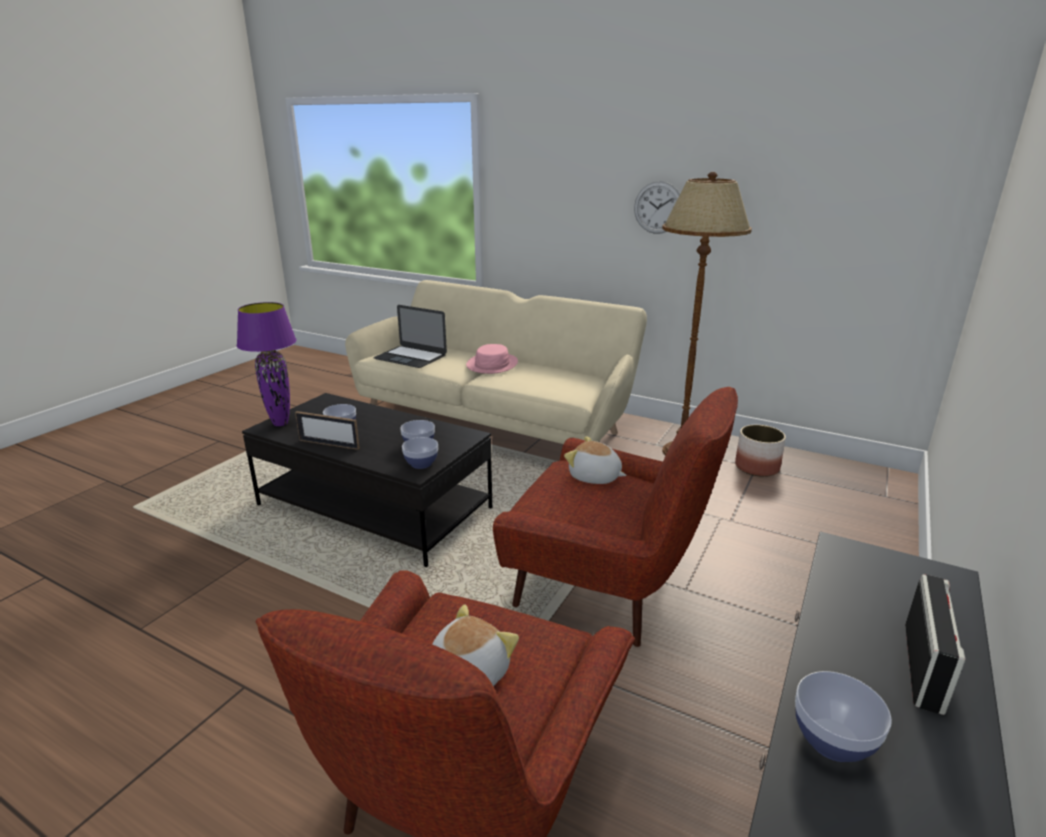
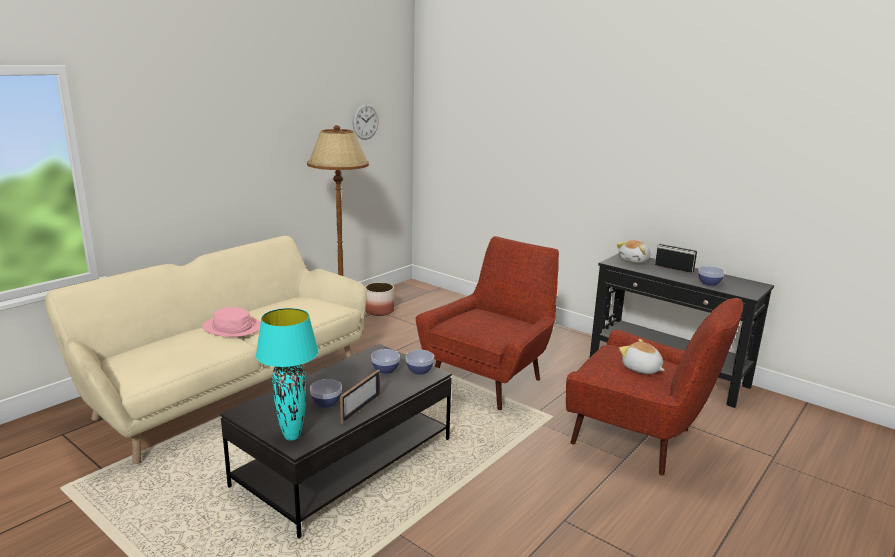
camera: 80 degrees left, 5 degrees down
(280, 423) = (292, 436): purple table lamp -> turquoise table lamp
(410, 357) = (163, 362): laptop -> none
(594, 477) = (466, 320): plush toy -> plush toy (634, 260)
(658, 207) = (261, 156): wall clock -> wall clock (365, 121)

